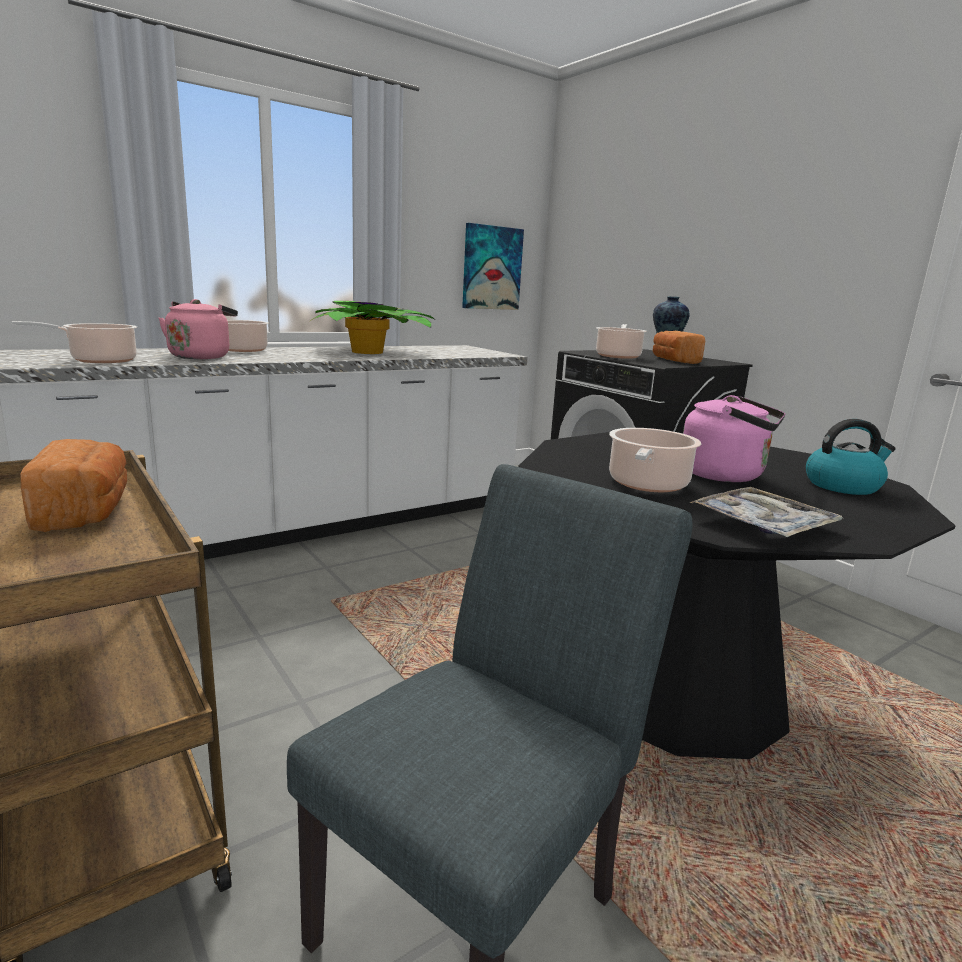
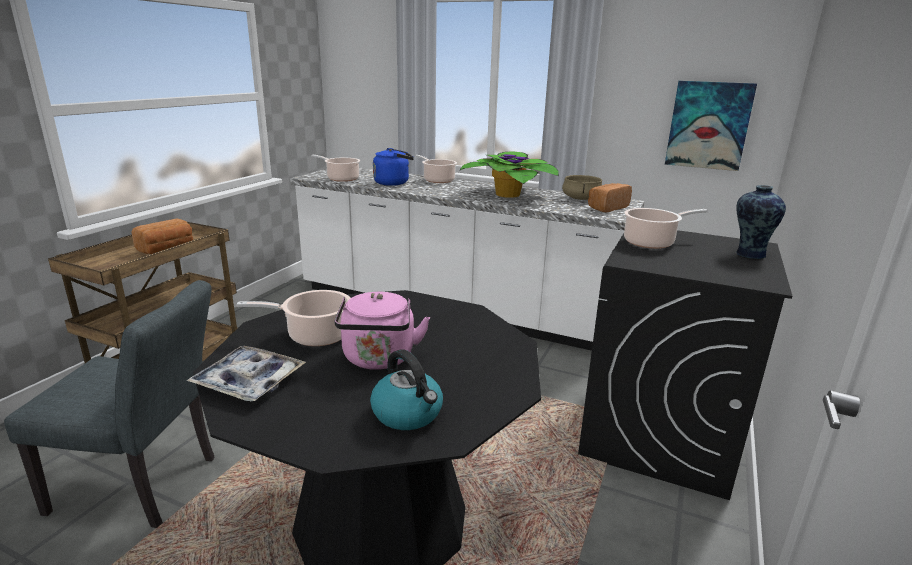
camera: 60 degrees right, 5 degrees up
(201, 356) = (393, 183): pink kettle -> blue kettle
(430, 348) = (581, 198): none -> beige cooking pot
(674, 361) = (686, 262): bread -> bread (606, 207)

